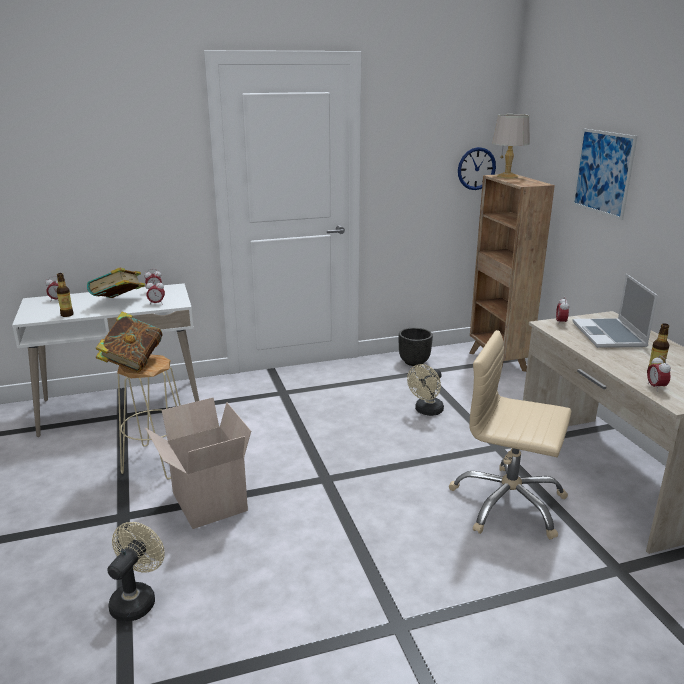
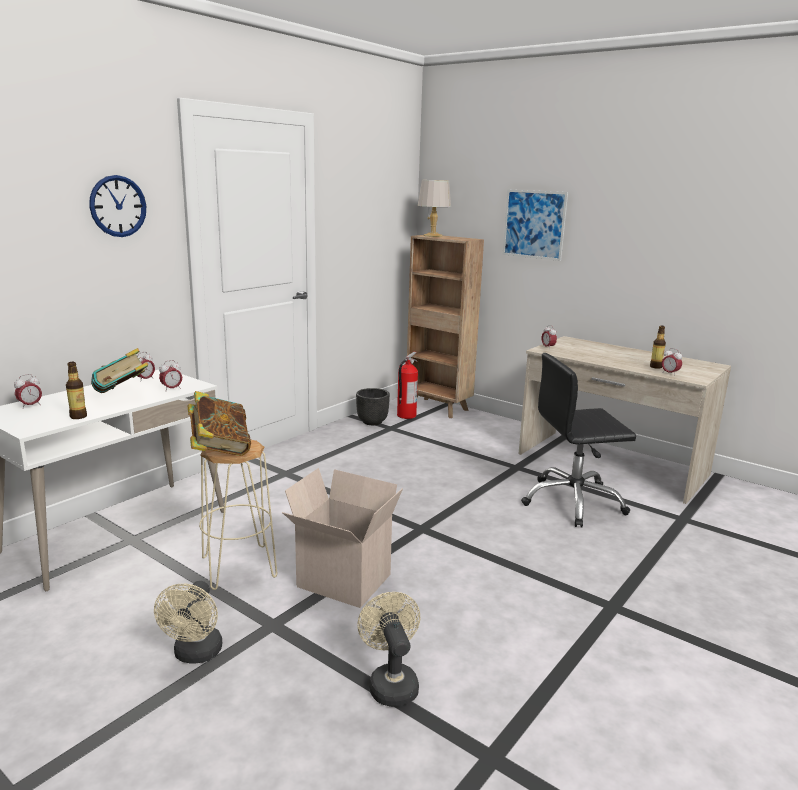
camera: 35 degrees left, 5 degrees down
(426, 411) = (432, 456): beige fan -> beige fan (195, 655)
(454, 363) = (406, 415): none -> fire extinguisher
(476, 168) = (396, 231): wall clock -> wall clock (118, 206)
(508, 504) = (573, 502): beige office chair -> black office chair
(610, 335) = (590, 350): laptop -> none

